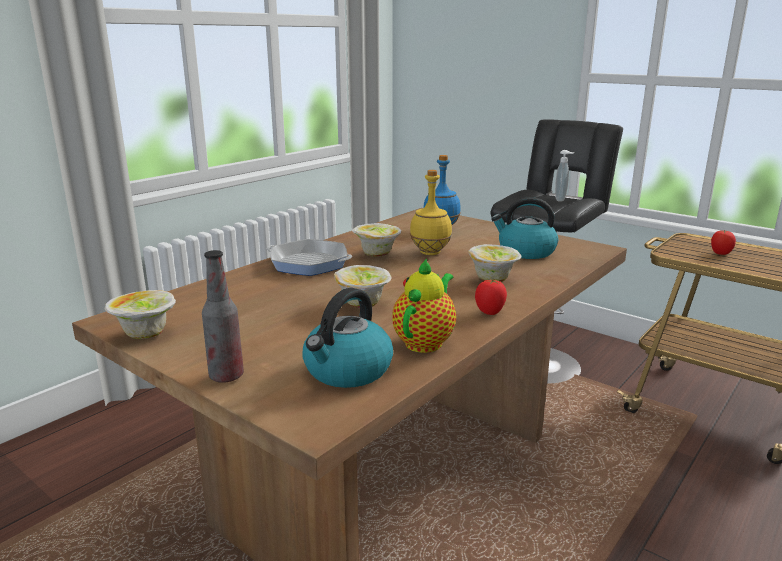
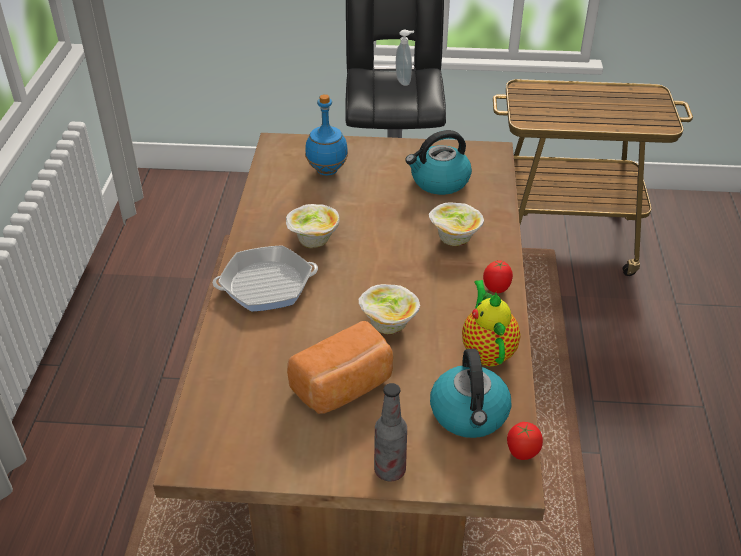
camera: 35 degrees left, 20 degrees up
(145, 335) = (253, 462): bowl -> none
(274, 323) = (345, 387): none -> bread
(430, 253) = (360, 218): yellow bottle -> none
(720, 254) = (562, 106): tomato -> tomato (521, 453)

